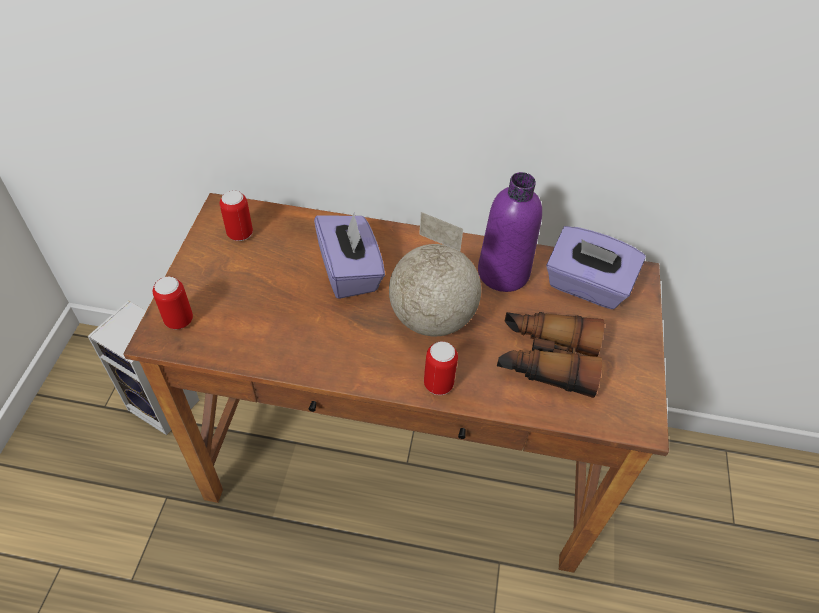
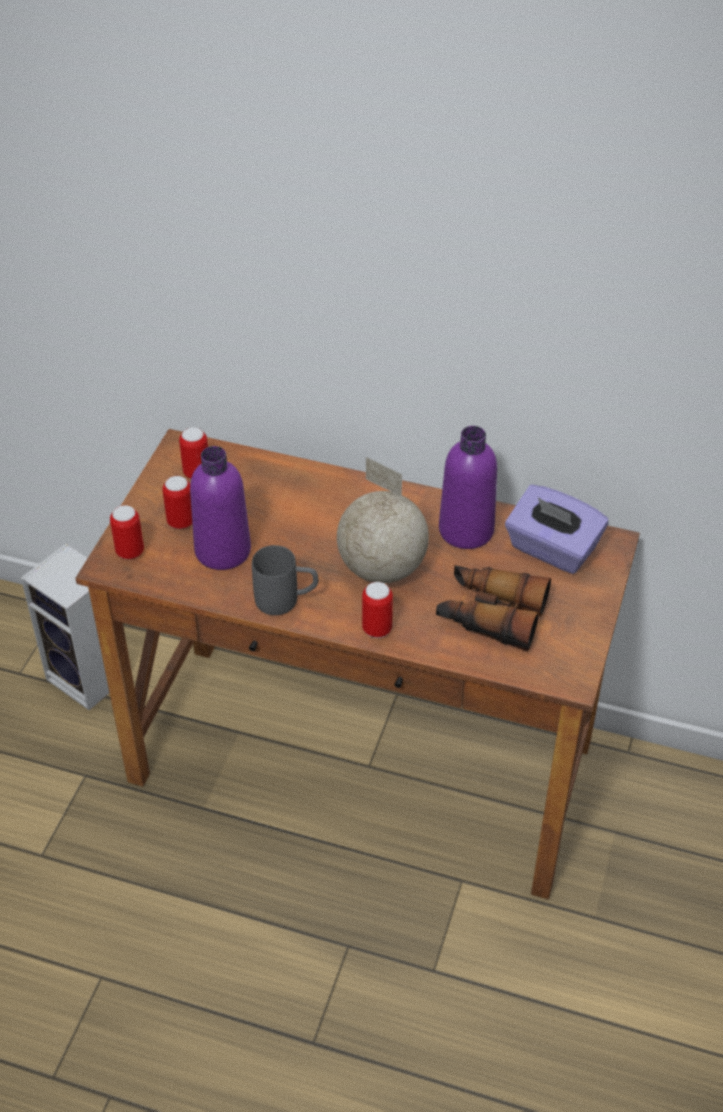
camera: 10 degrees right, 5 degrees down
(228, 285) = (181, 522): none -> can
(273, 312) = (223, 551): none -> purple bottle
(343, 361) = (286, 600): none -> grey mug
(350, 271) = (305, 518): purple tissue box -> none

